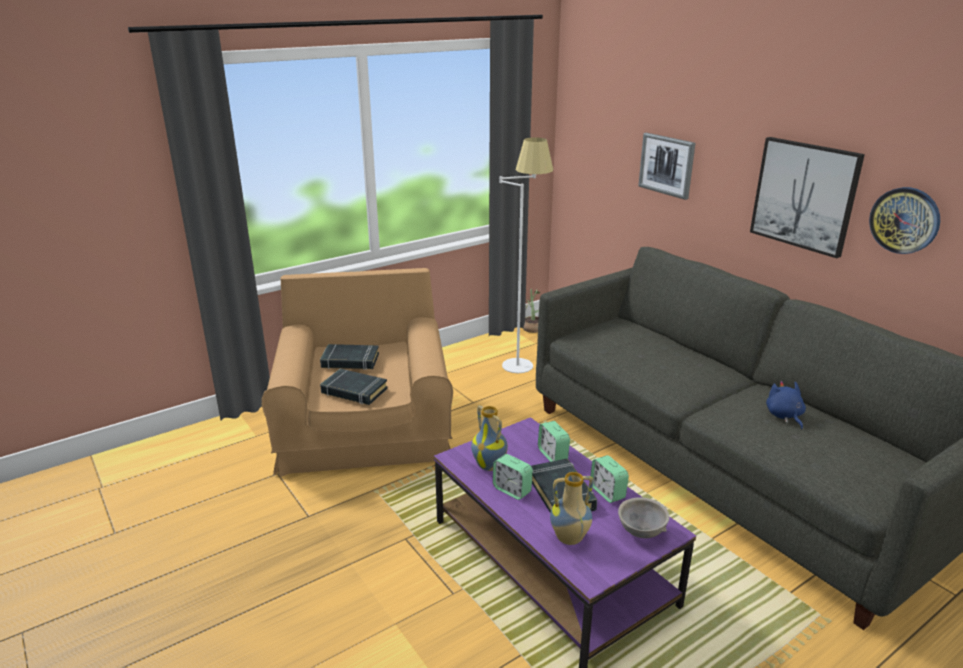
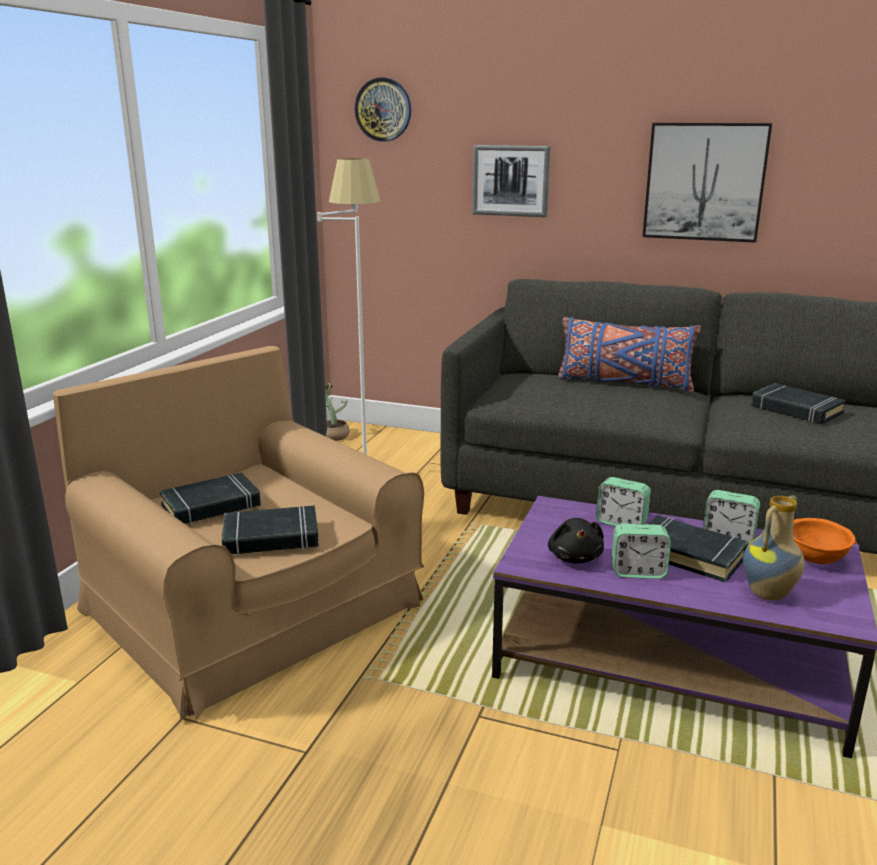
camera: 35 degrees left, 5 degrees down
(490, 465) = (575, 557): vase -> black plush toy
(641, 532) = (815, 560): grey bowl -> orange bowl
(686, 351) = (624, 383): none -> blue pillow
(784, 416) = (796, 410): blue plush toy -> black book
(904, 220) = (825, 186): wall clock -> wall clock (383, 109)

